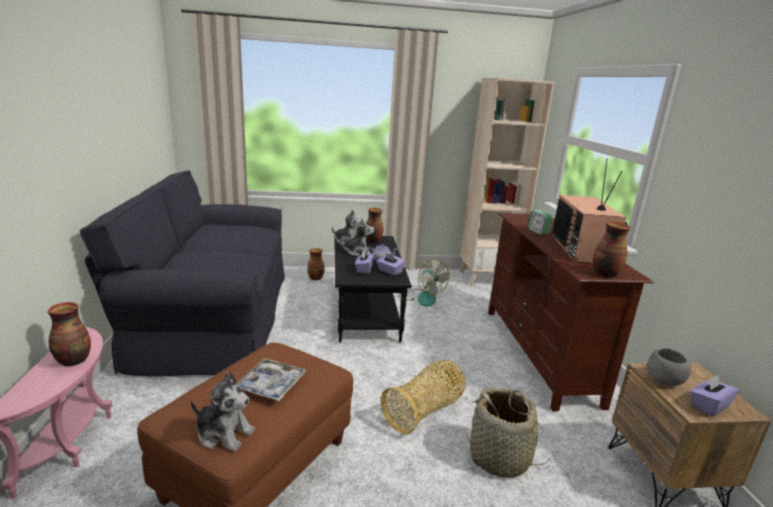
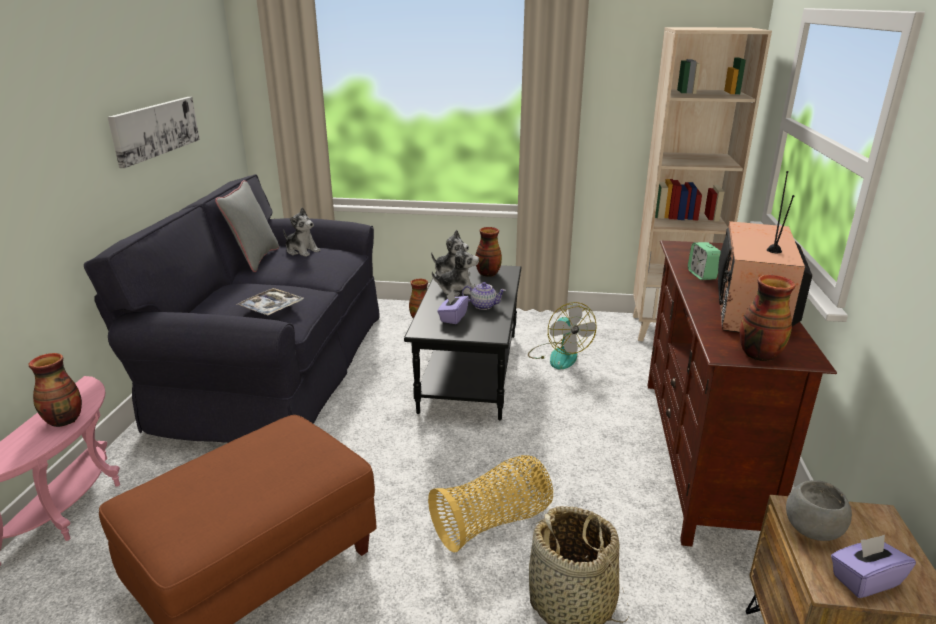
camera: 15 degrees right, 5 degrees up
(123, 128) = (155, 129): none -> picture
(195, 234) = (254, 259): none -> grey pillow
(224, 433) = (180, 530): plush toy -> plush toy (302, 251)
(271, 385) = (260, 474): tray -> tray (271, 307)
(390, 271) = (487, 322): purple tissue box -> none

